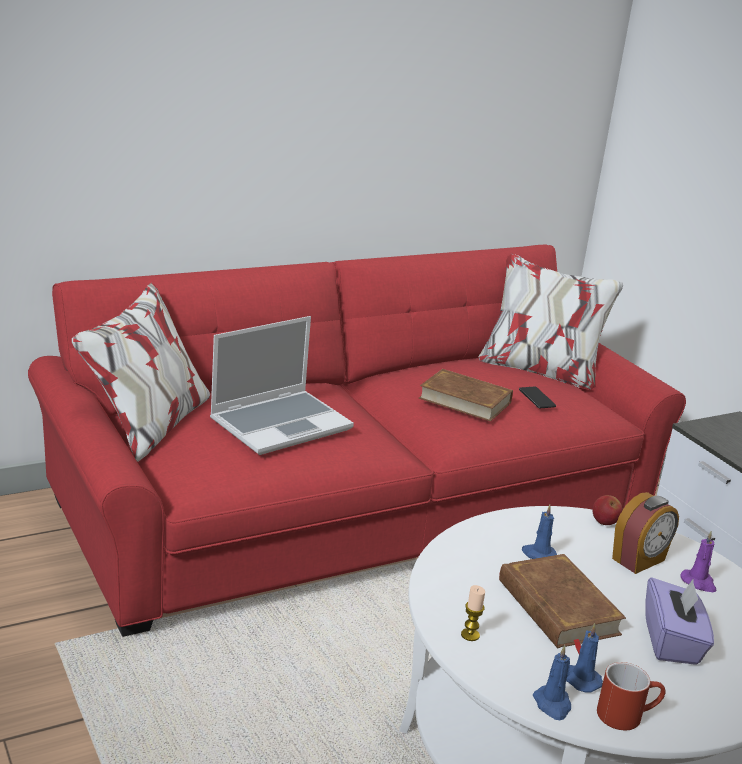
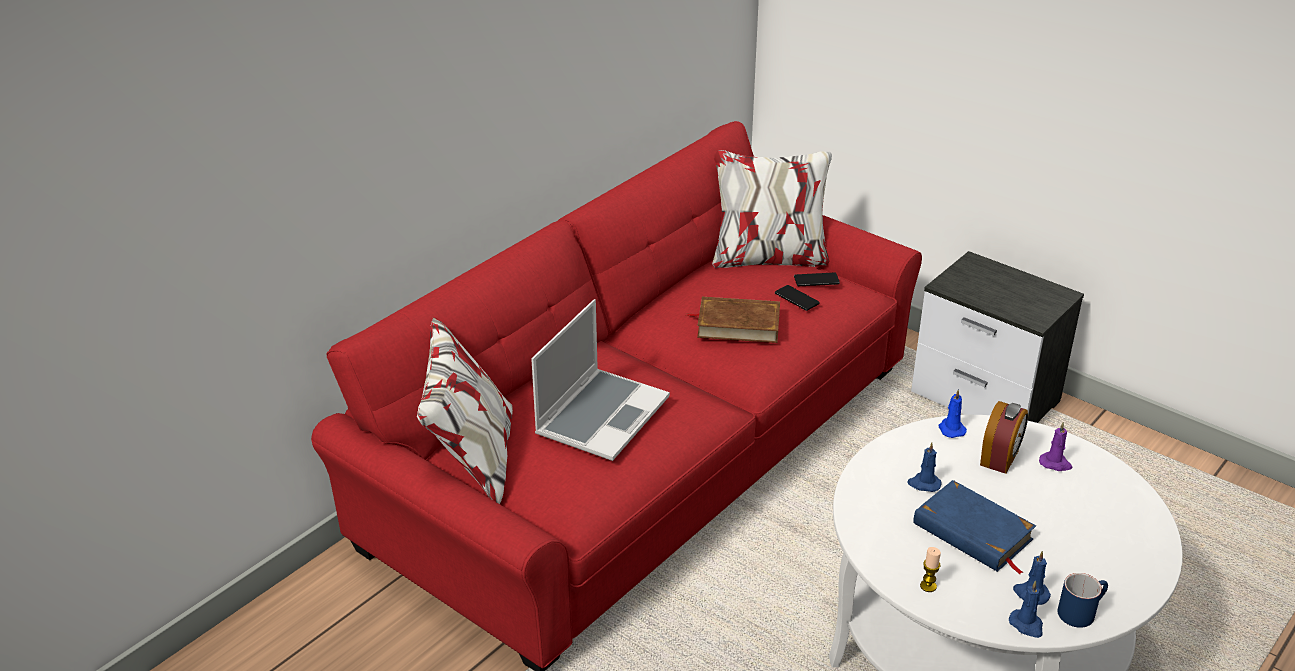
camera: 20 degrees left, 10 degrees up
(557, 608) = (972, 532): brown book -> blue book
(568, 392) = (816, 280): none -> phone
(604, 523) = (951, 429): apple -> blue candle
(627, 714) = (1080, 611): red mug -> blue mug
(672, 642) = (1071, 530): purple tissue box -> none

